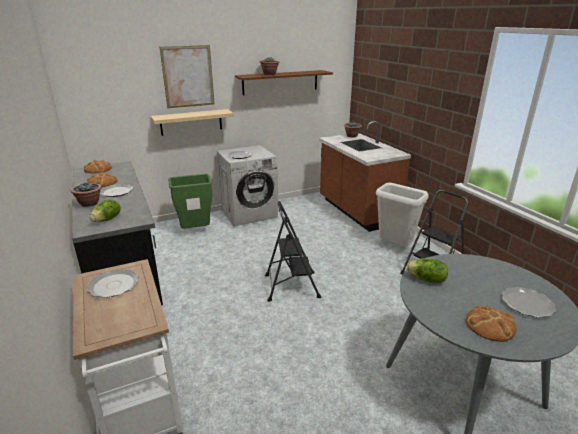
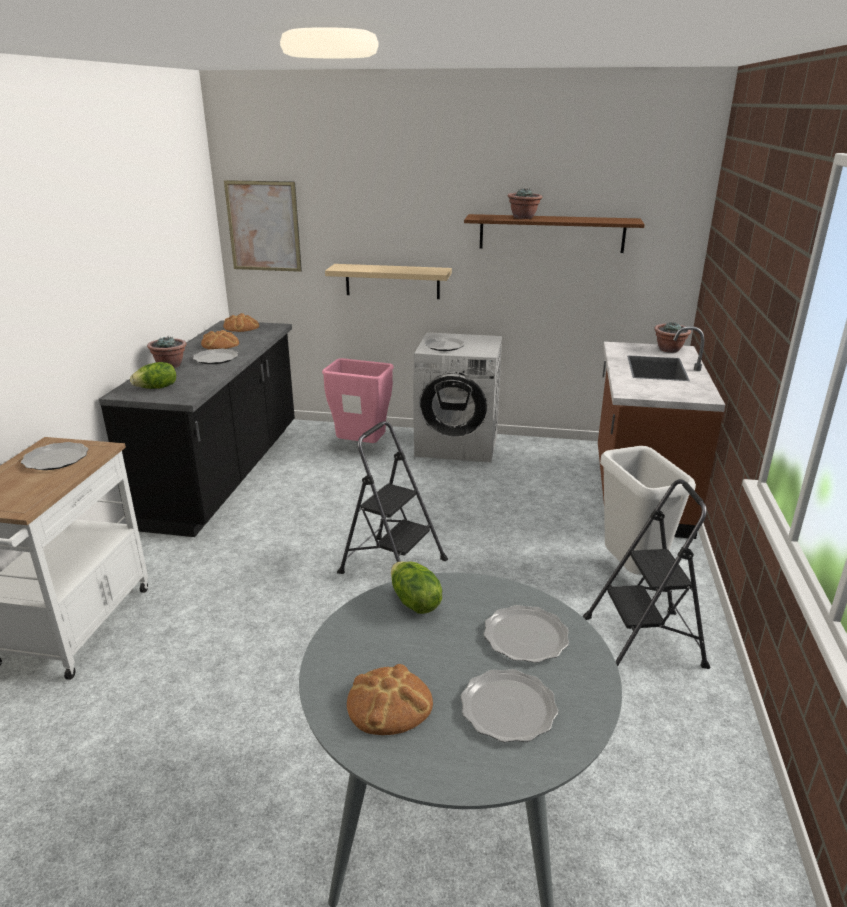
camera: 35 degrees right, 0 degrees up
(188, 77) = (393, 210): picture -> picture (263, 226)
(196, 231) = (362, 447): green trash can -> pink trash can
(487, 274) = (526, 637): none -> plate

